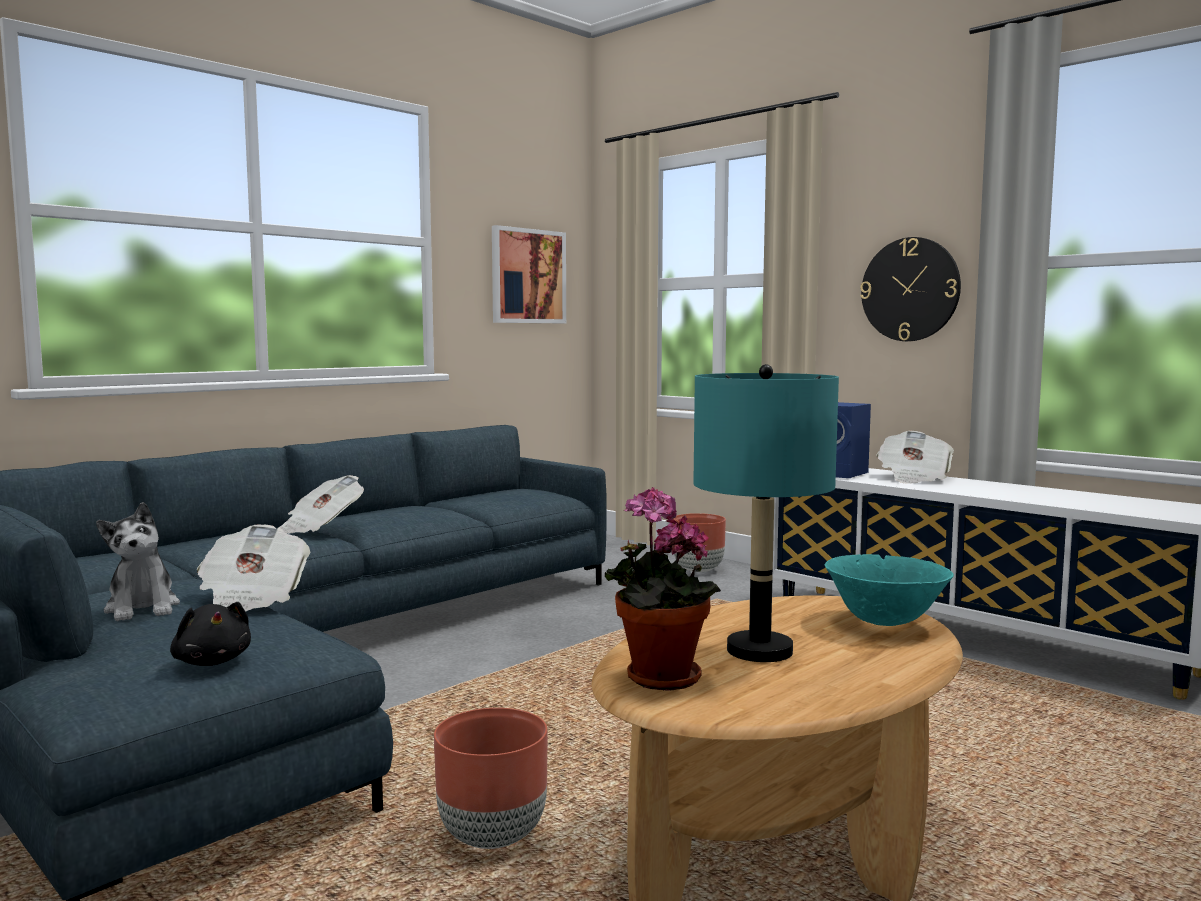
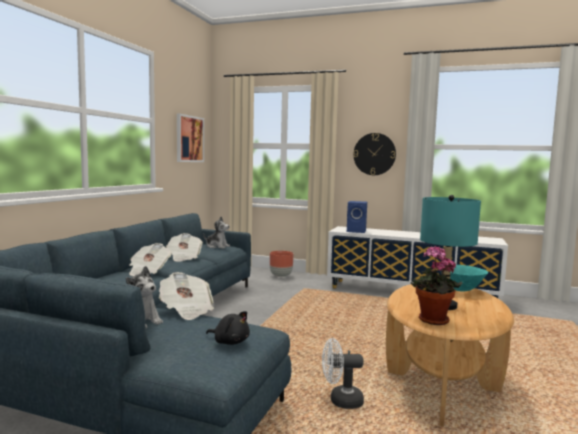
camera: 25 degrees left, 0 degrees up
(493, 837) = (340, 401): brown planter -> white fan
(528, 494) = (217, 246): none -> plush toy
(913, 478) = (385, 231): newspaper -> newspaper (184, 257)

